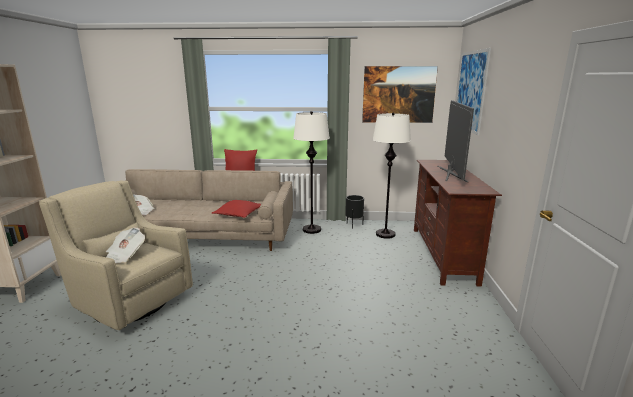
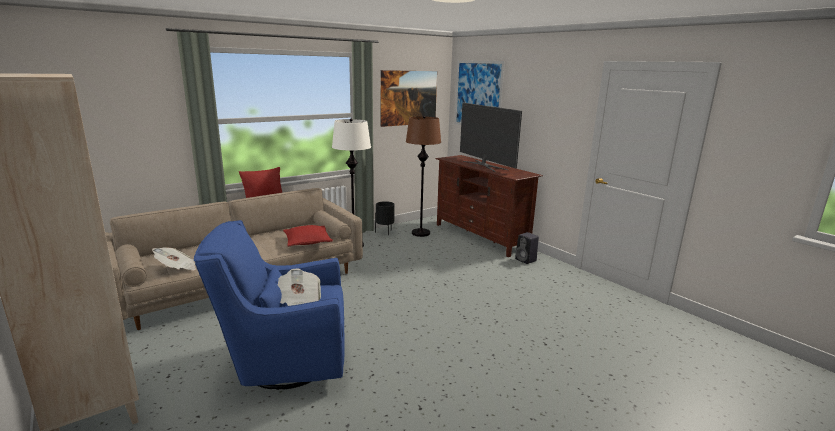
camera: 40 degrees left, 0 degrees up
(129, 301) = (284, 361): beige armchair -> blue armchair
(385, 234) = (420, 233): white floor lamp -> brown floor lamp
(457, 296) = (526, 260): none -> black speaker

